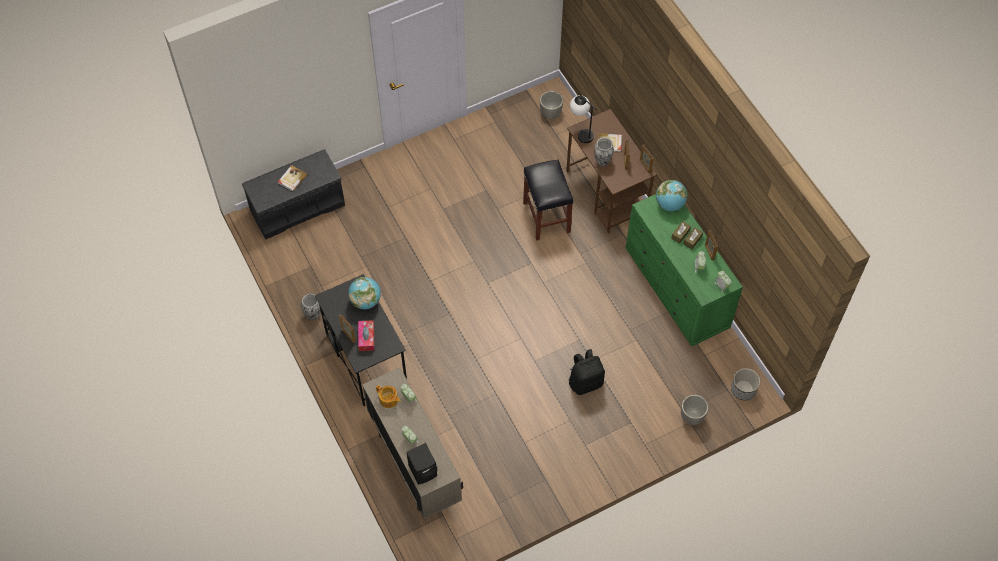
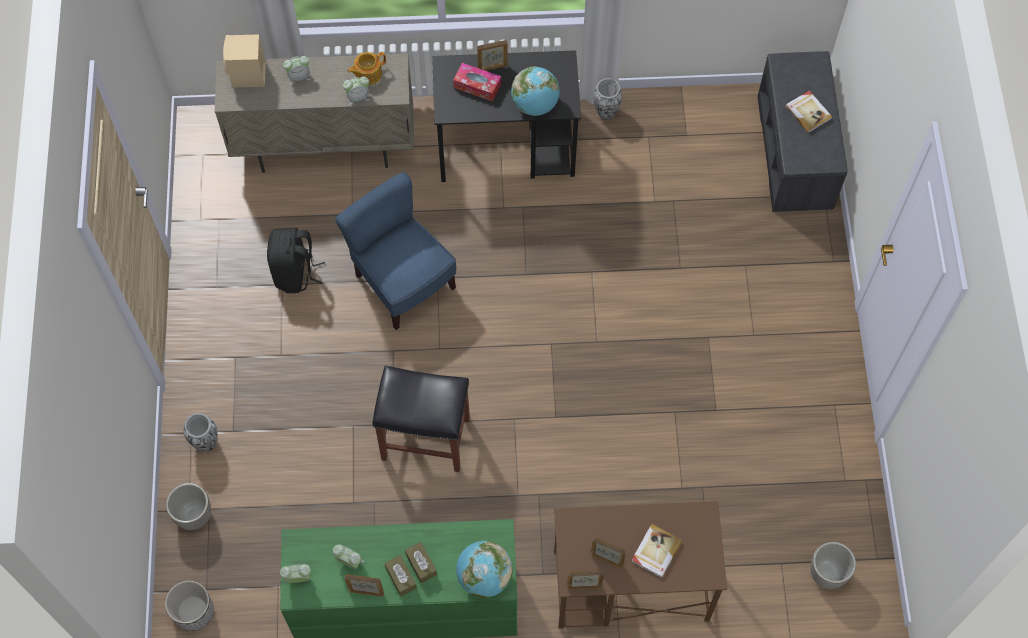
camera: 115 degrees right, 5 degrees up
(424, 470) = (248, 76): black speaker -> beige speaker
(488, 375) = (403, 283): none -> blue chair
(546, 216) = (627, 474): black stool -> black stool (427, 438)
(581, 133) = (697, 516): table lamp -> none
(585, 382) = (326, 401): black backpack -> black backpack (295, 273)
(602, 161) = (623, 523): vase -> vase (206, 443)

